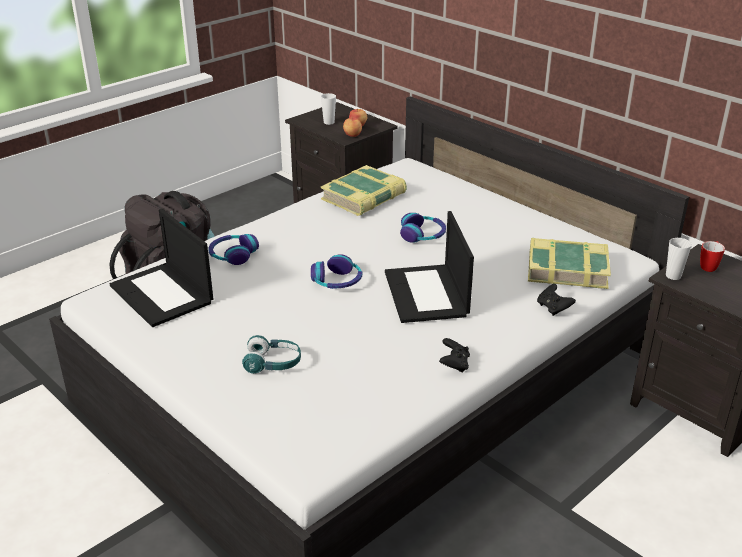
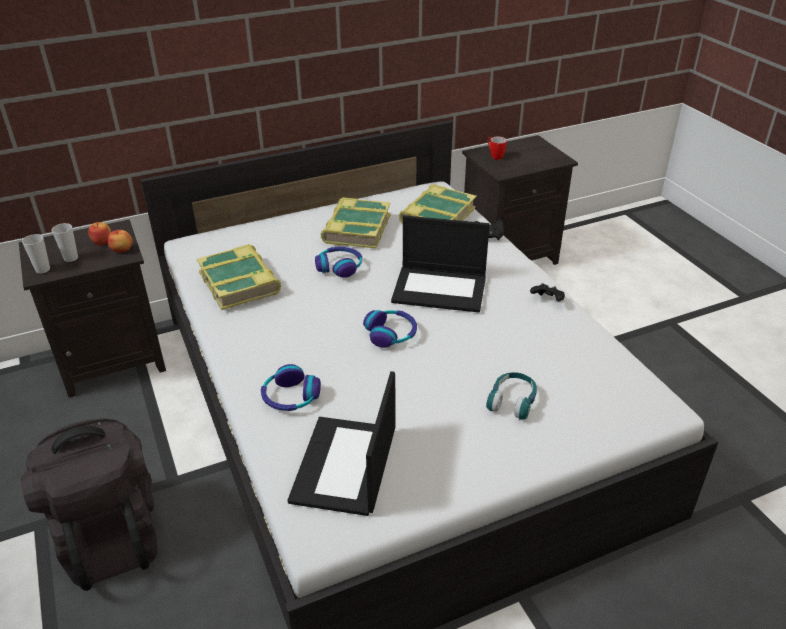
camera: 70 degrees left, 5 degrees up
(163, 294) = (345, 466): laptop -> laptop turned 120 degrees clockwise
(497, 230) = (356, 229): none -> book
(673, 276) = (501, 171): cup -> cup (43, 269)

